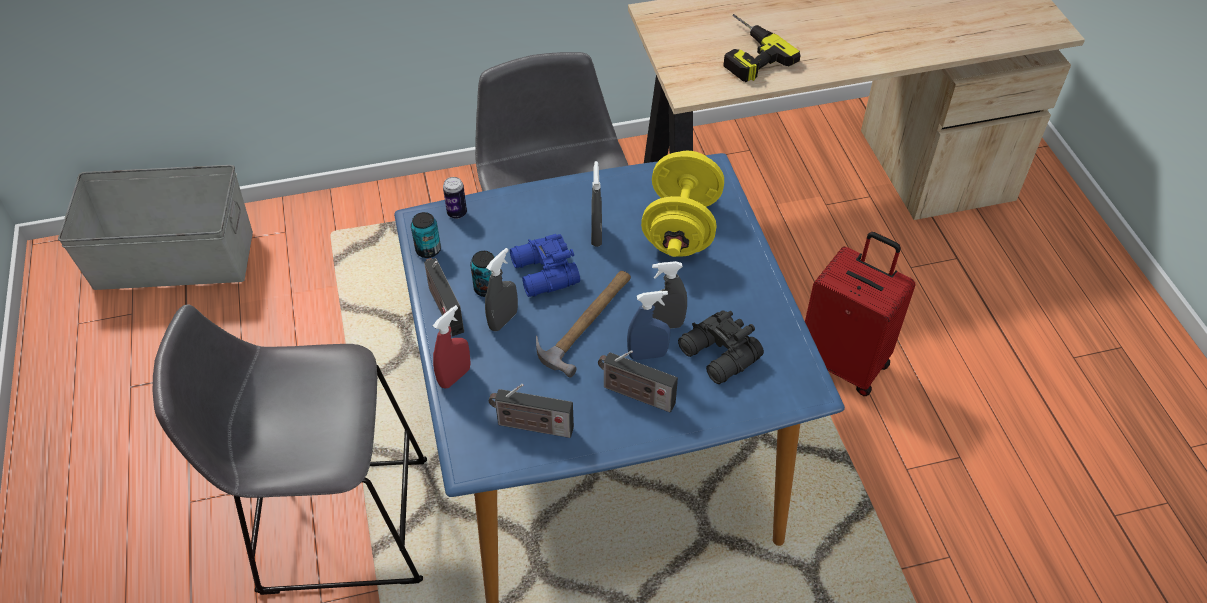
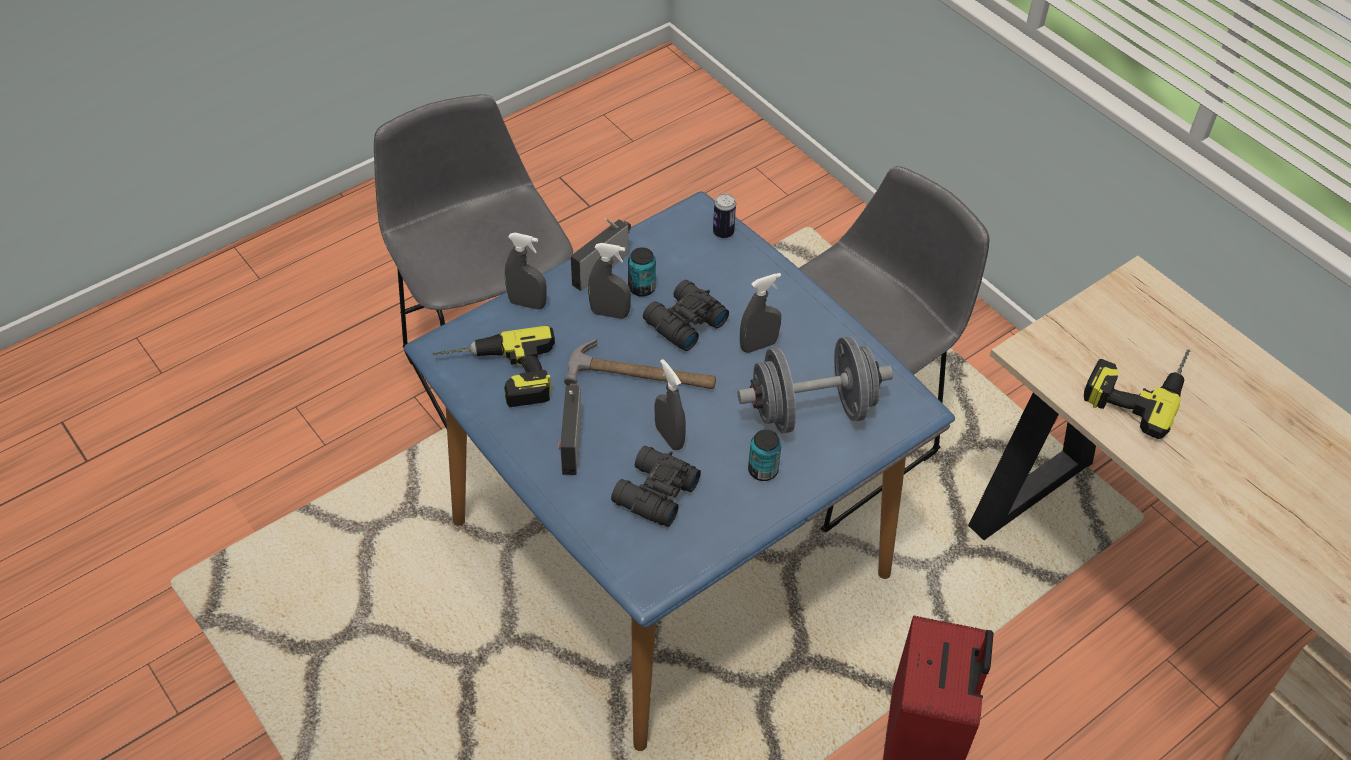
camera: 65 degrees right, 0 degrees up
(173, 259) = (707, 137): grey storage box -> none
(428, 250) = (665, 230): can -> can (763, 470)
(454, 377) = (527, 303): red spray bottle -> grey spray bottle
(531, 426) = (498, 376): radio -> power drill
(543, 274) = (683, 322): blue binoculars -> black binoculars
(647, 355) = (624, 435): blue spray bottle -> none
(681, 228) = (811, 411): yellow dumbbell -> grey dumbbell

